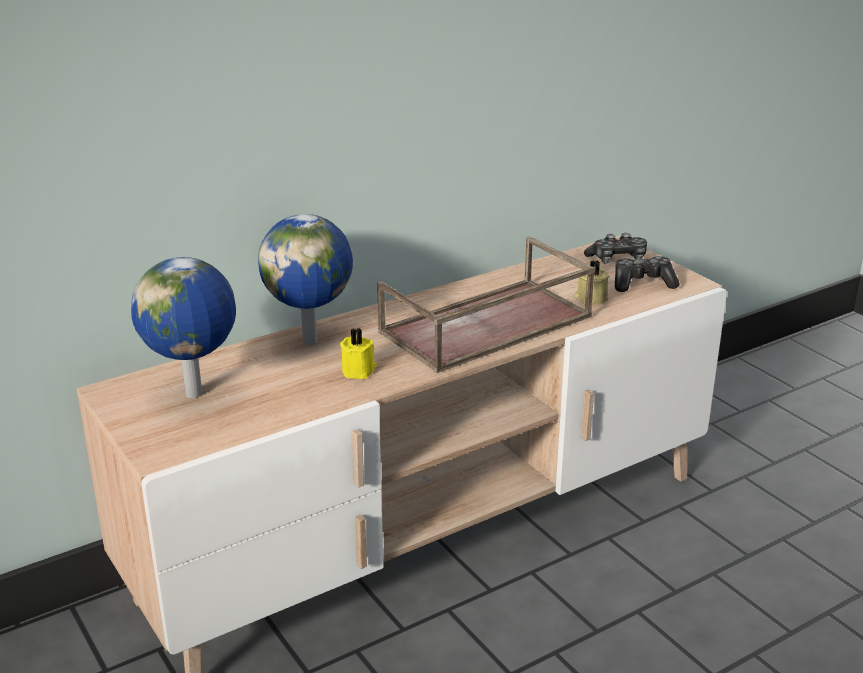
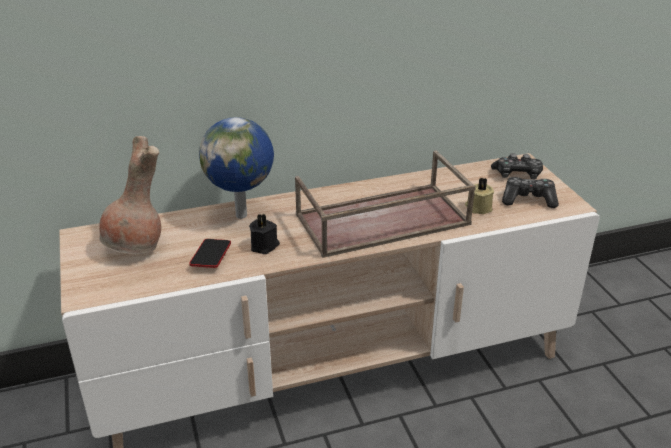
camera: 15 degrees right, 5 degrees up
(195, 394) = (136, 248): globe -> brown vase
(298, 390) = (211, 256): none -> phone
(359, 370) = (265, 246): yellow candle -> black candle

